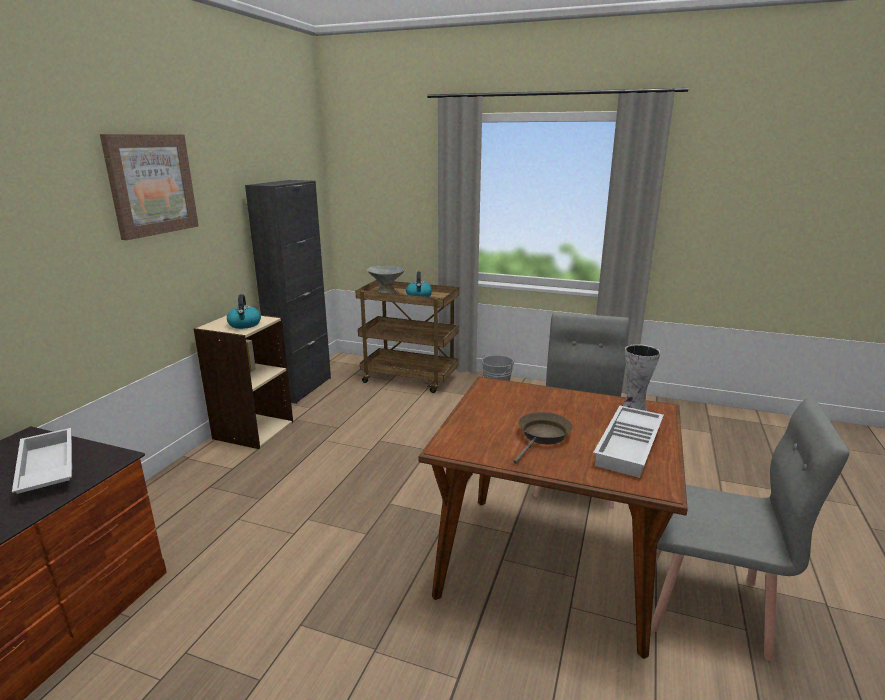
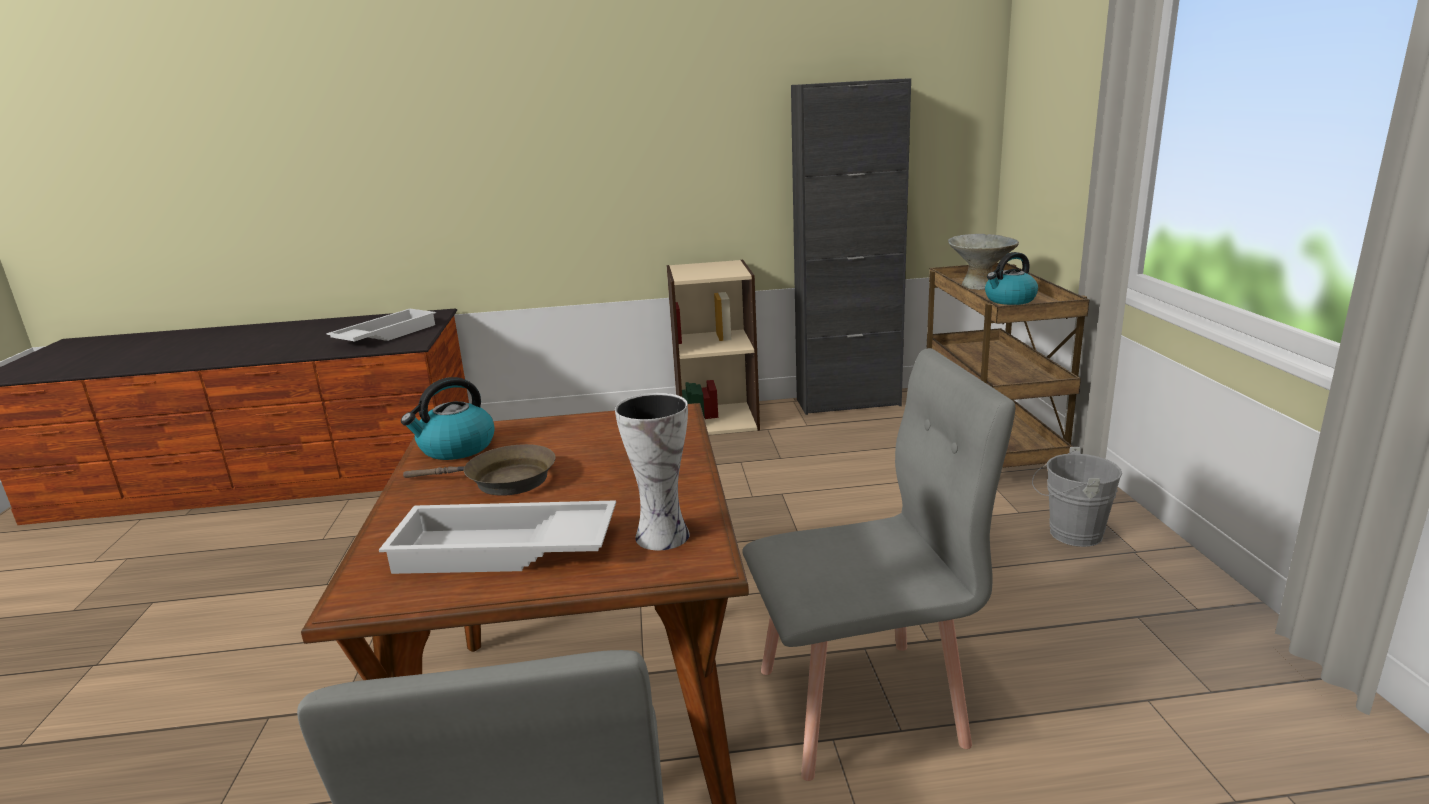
camera: 65 degrees right, 0 degrees up
(151, 184) = (631, 81): picture -> none
(245, 325) = (705, 272): kettle -> kettle (456, 448)

